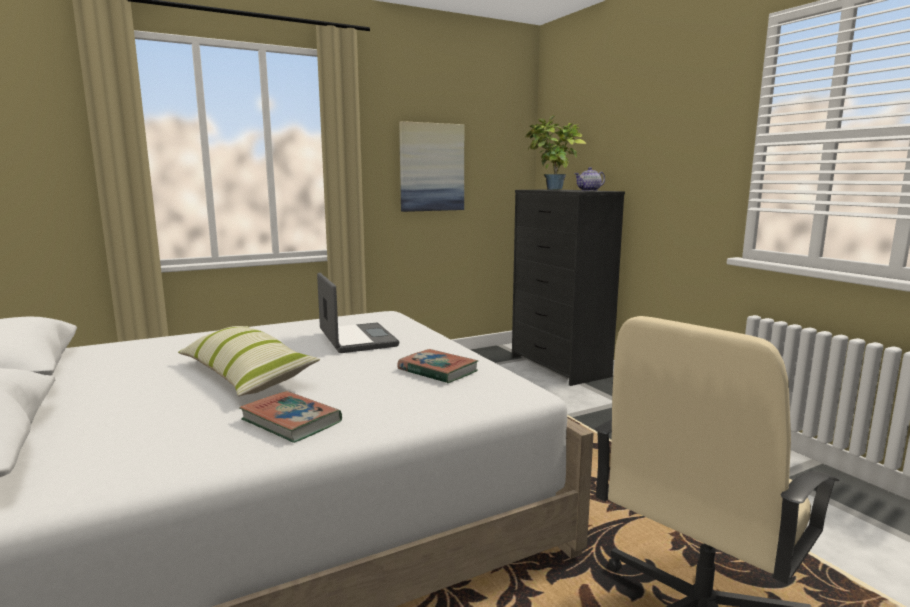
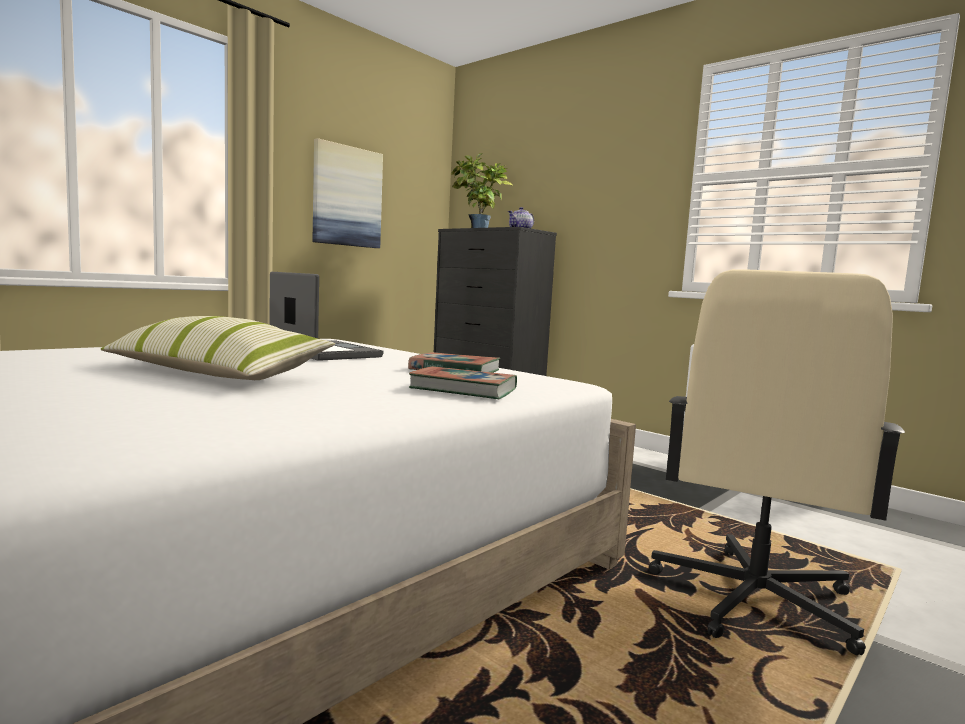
camera: 20 degrees left, 5 degrees down
(291, 421) = (335, 401): book -> book (464, 389)

